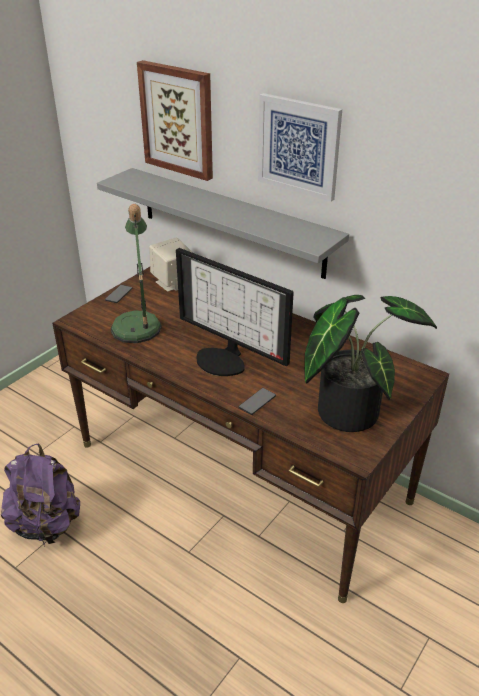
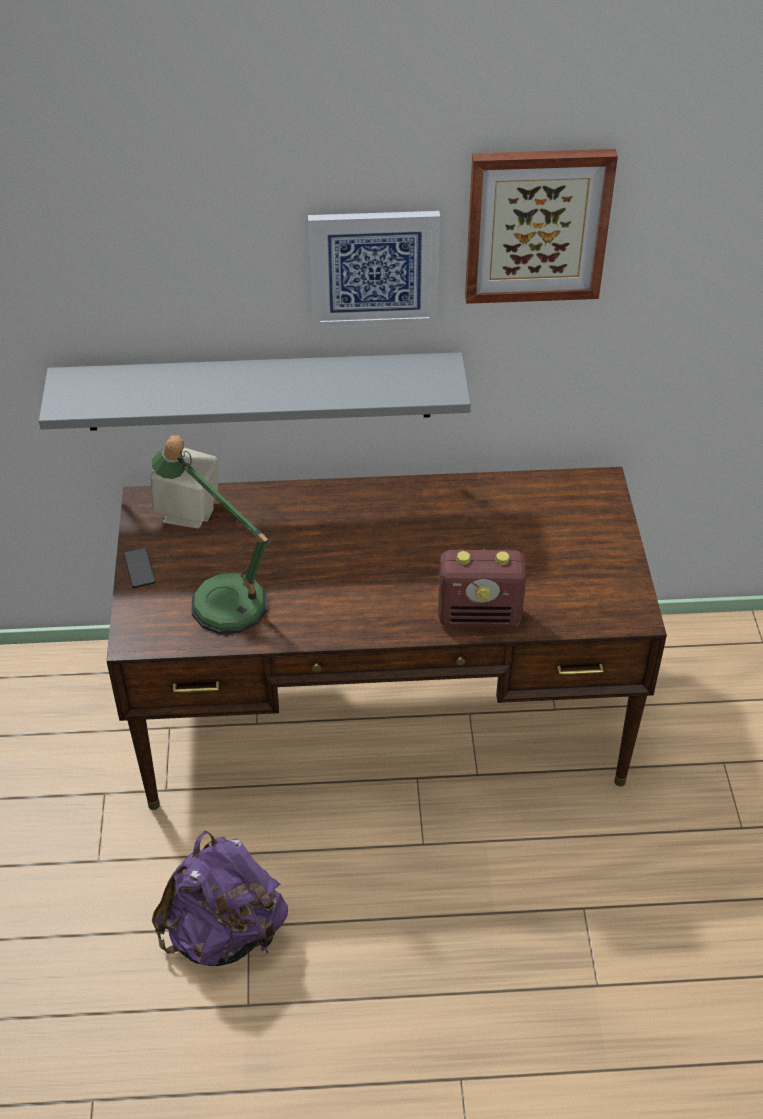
camera: 40 degrees left, 10 degrees up
(178, 120) = (145, 280): picture -> picture (537, 225)
(224, 359) = (384, 584): monitor -> none
(257, 402) = (480, 616): phone -> radio
(348, 408) = (573, 567): potted plant -> none

